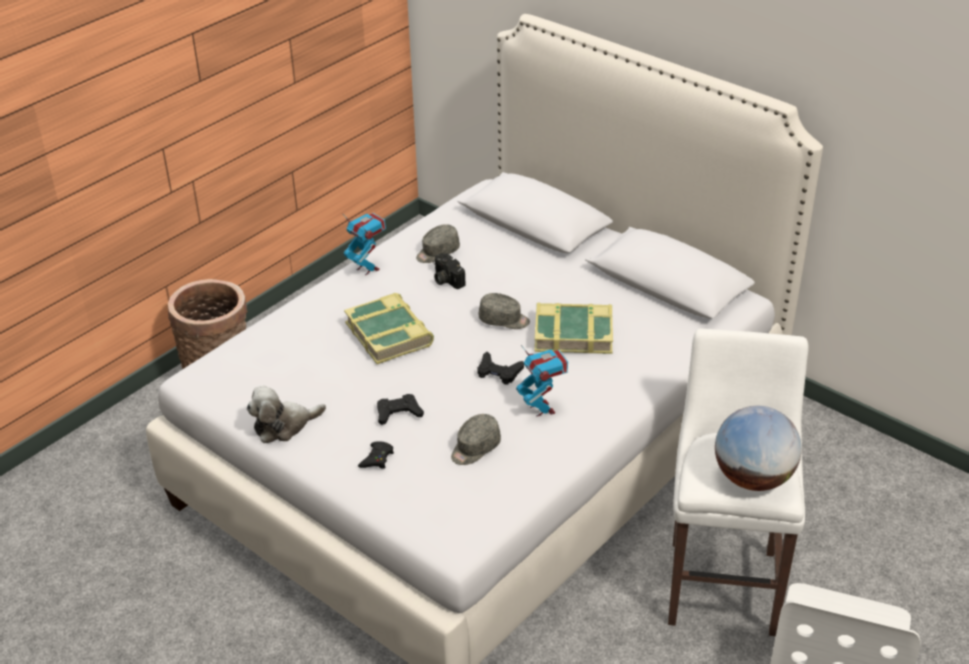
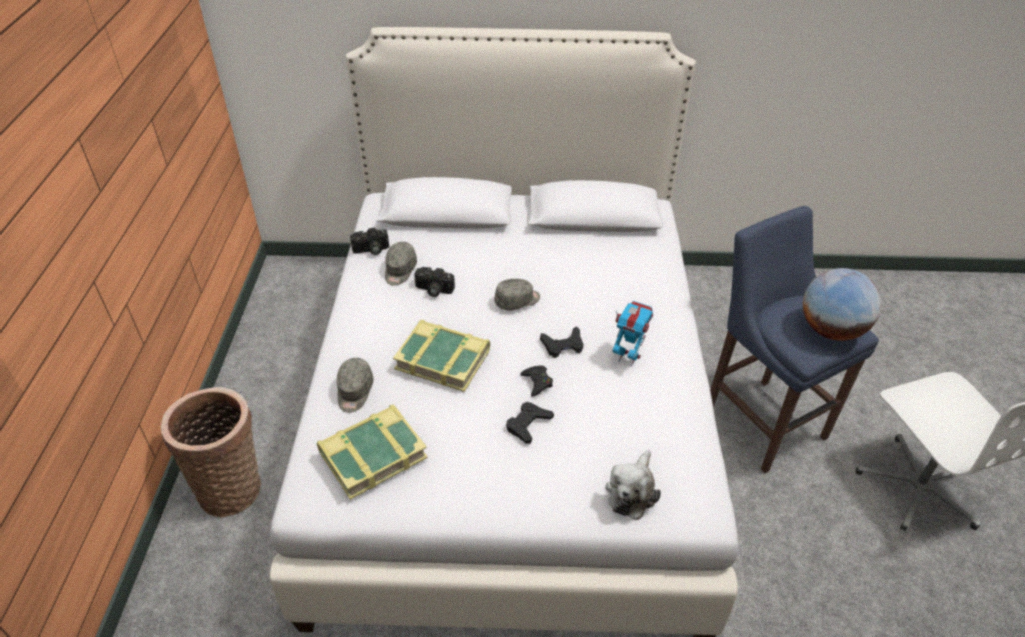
camera: 40 degrees left, 5 degrees up
(284, 426) = (446, 496): plush toy -> plush toy (632, 492)
(367, 269) = (356, 312): toy robot -> none
(377, 458) = (559, 476): black game controller -> black game controller (537, 382)
(433, 226) = (371, 250): none -> camera
(475, 448) = (620, 419): grey cap -> grey cap (354, 392)
(573, 333) = (578, 286): book -> book (372, 454)
(723, 581) = (761, 420): white stool -> blue stool

